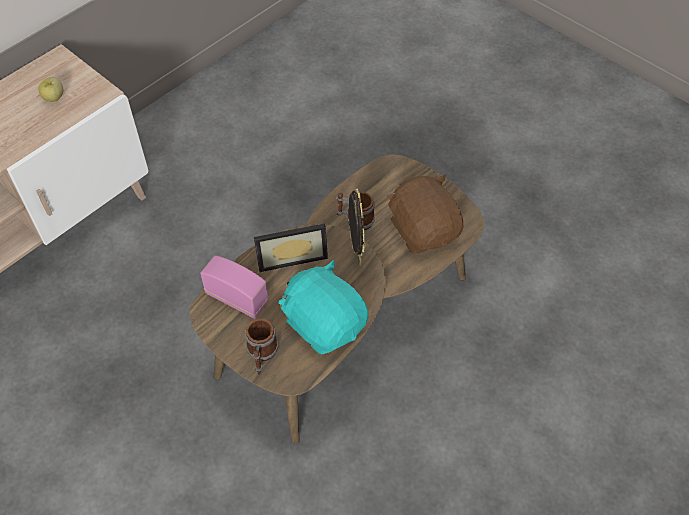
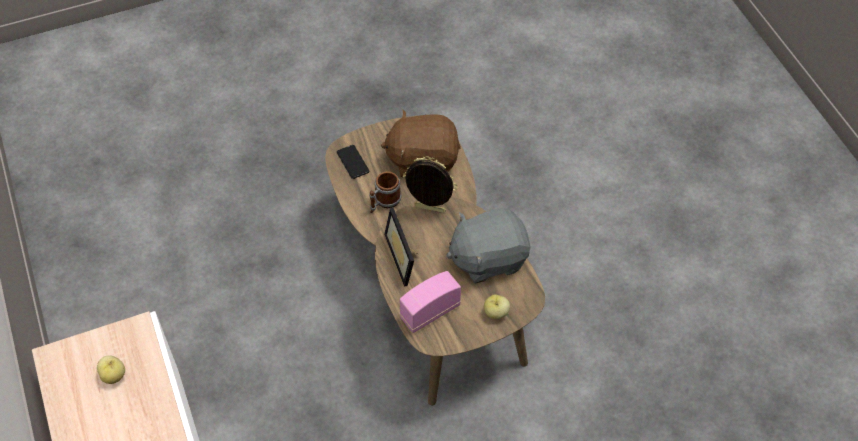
camera: 65 degrees left, 0 degrees up
(262, 354) = (496, 313): mug -> apple
(291, 255) = (406, 256): picture frame -> picture frame turned 150 degrees clockwise
(325, 323) = (488, 258): turquoise plush toy -> grey plush toy
(387, 178) = (353, 162): none -> phone

